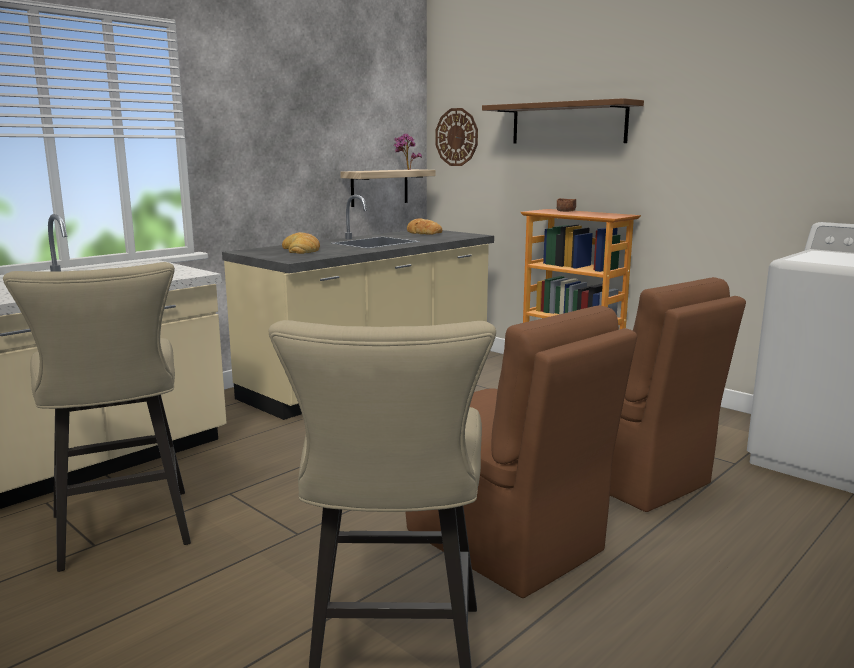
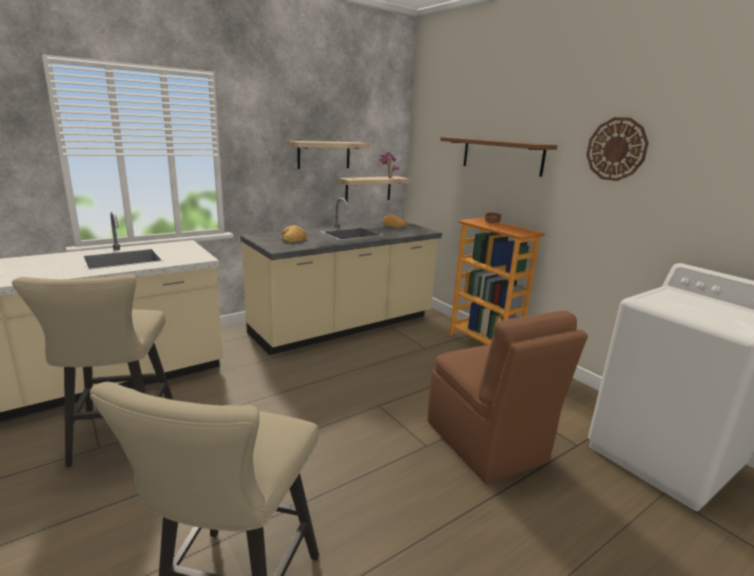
camera: 10 degrees right, 5 degrees up
(321, 139) = (324, 155): none -> shelf
(456, 137) = (427, 156): wall clock -> wall clock (616, 149)
(506, 543) = (369, 495): brown chair -> none

